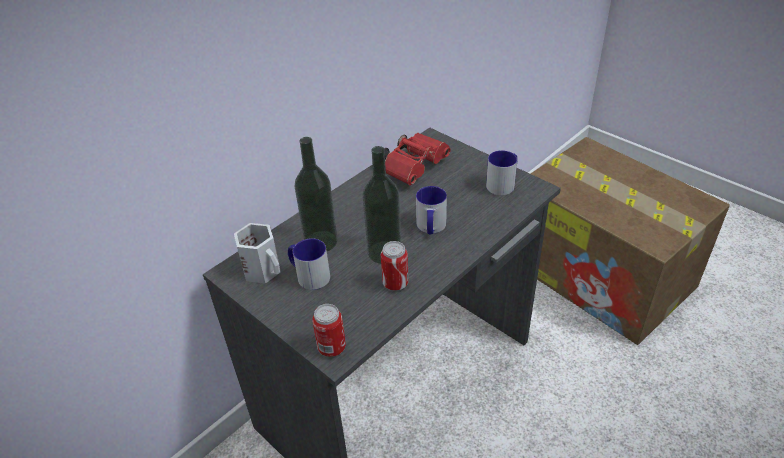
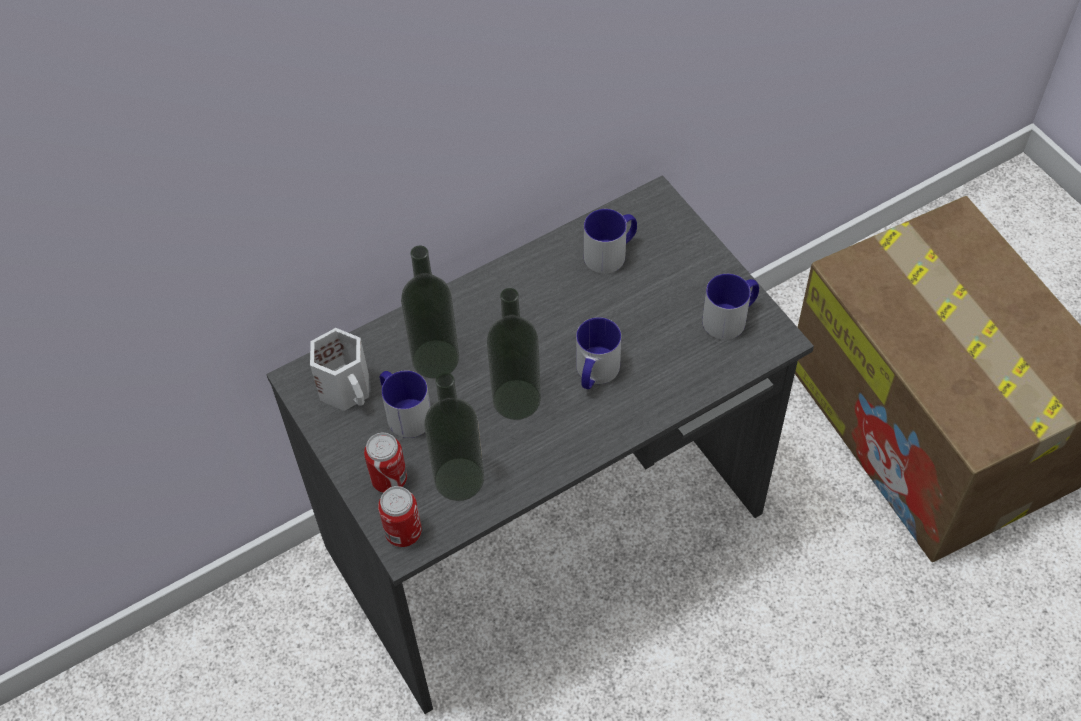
camera: 15 degrees right, 15 degrees up
(361, 306) = (459, 479): none -> bottle
(395, 283) = (514, 455): can -> can (389, 479)
(415, 167) = (611, 253): red binoculars -> mug

